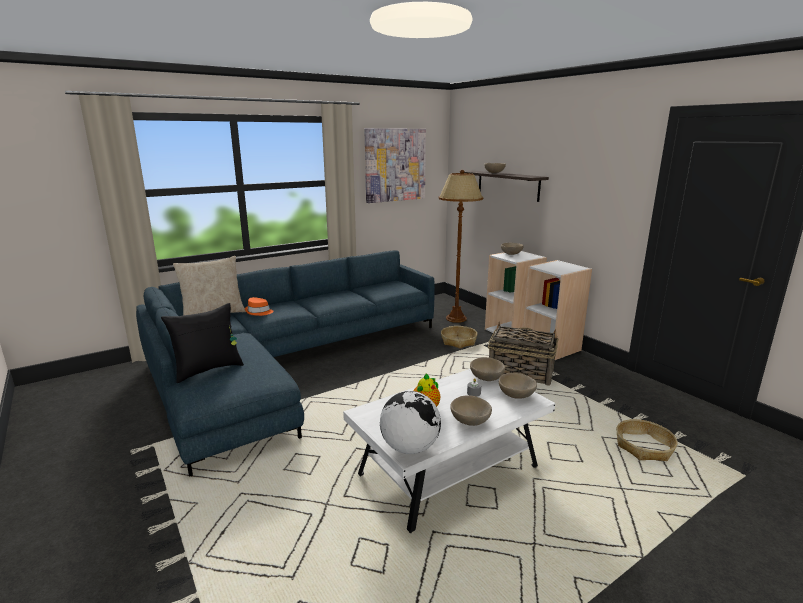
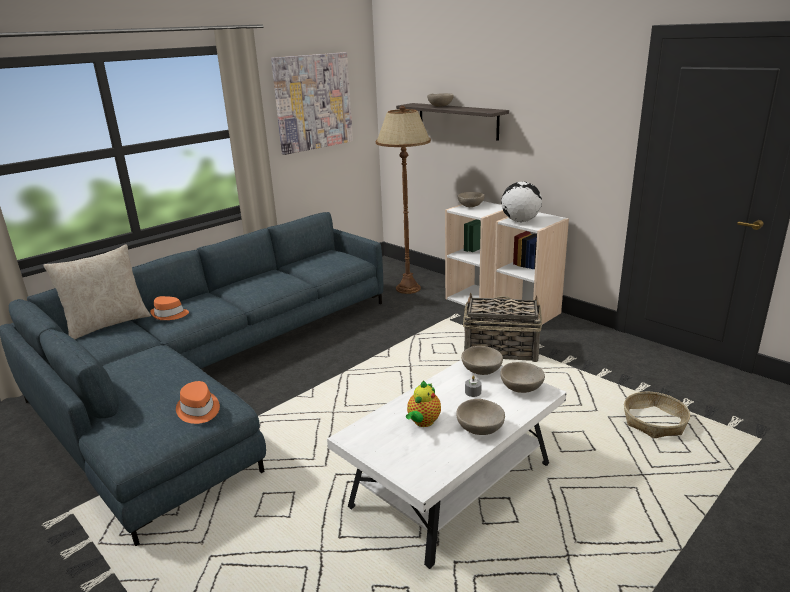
camera: 10 degrees left, 5 degrees up
(208, 370) = (132, 407): black pillow -> none
(254, 378) = (198, 410): none -> orange hat
(409, 448) = (422, 474): globe -> globe (520, 221)
(458, 341) = (419, 318): basket -> none

